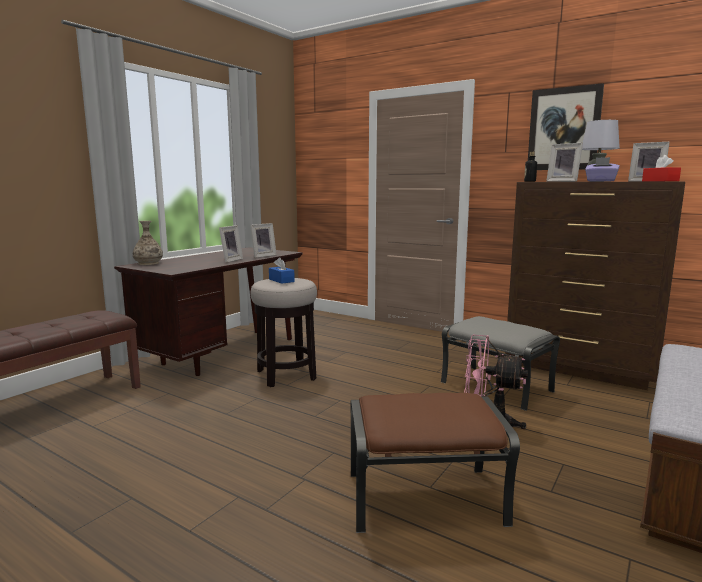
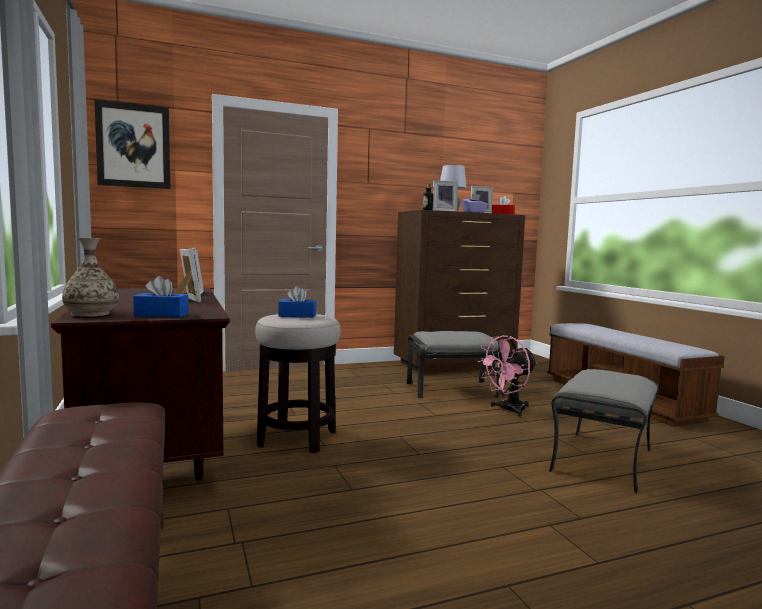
camera: 55 degrees left, 5 degrees down
(163, 268) = (161, 314): none -> blue tissue box
(426, 498) = (601, 459): brown ottoman -> grey ottoman
(564, 129) = (415, 168): picture -> picture (133, 146)

